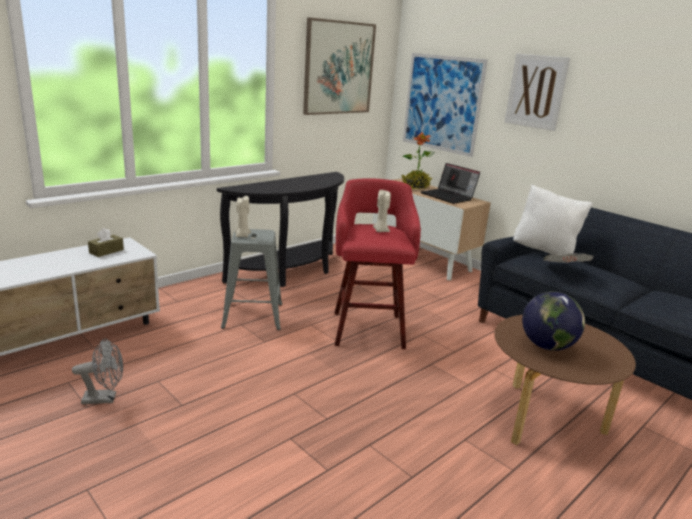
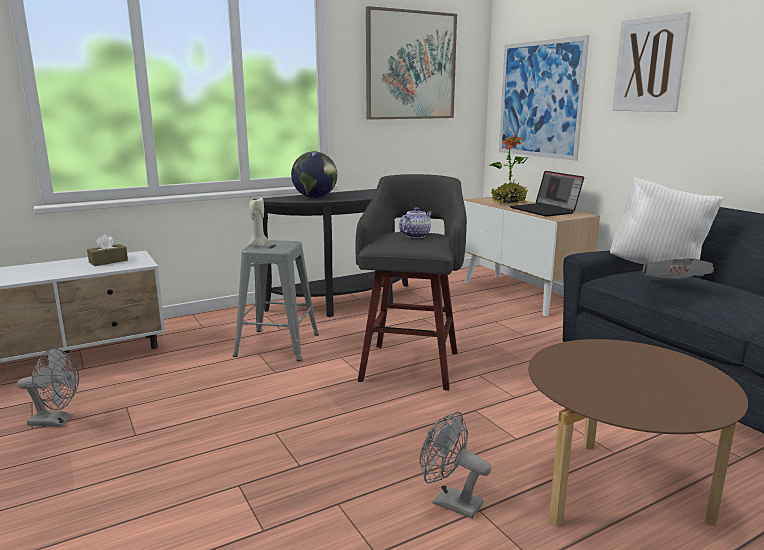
camera: 15 degrees right, 5 degrees down
(368, 328) = (411, 364): red stool -> grey stool
(380, 231) = (415, 235): beige candle -> teapot
(444, 435) = (450, 502): none -> grey fan
(546, 346) = (604, 378): globe -> globe (315, 197)

